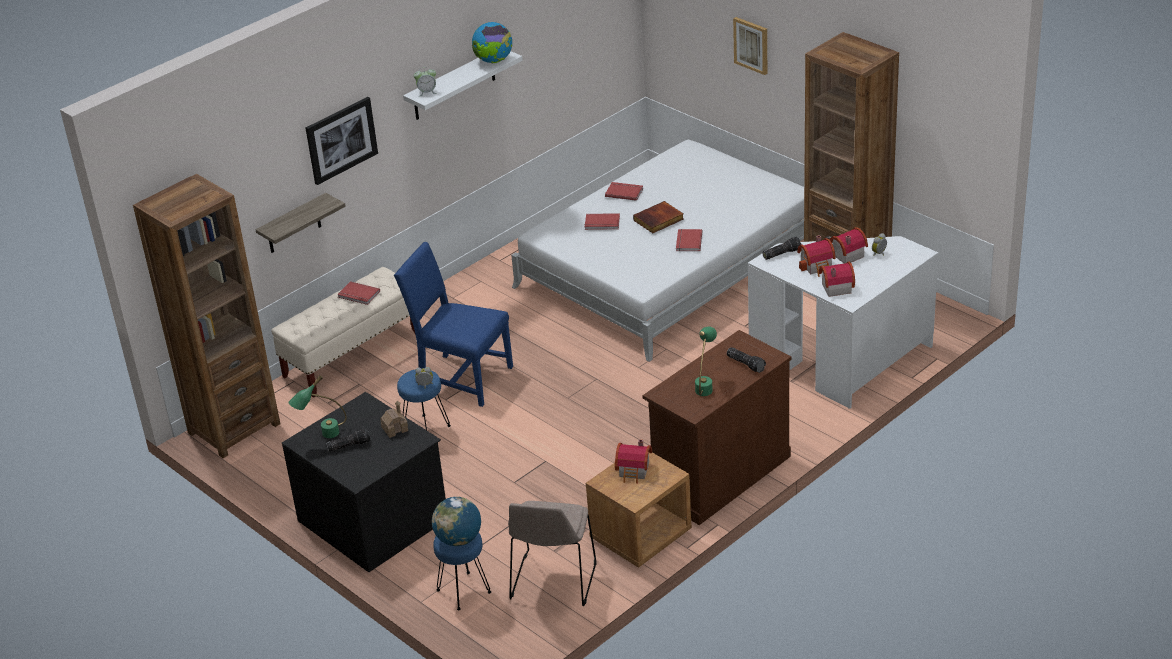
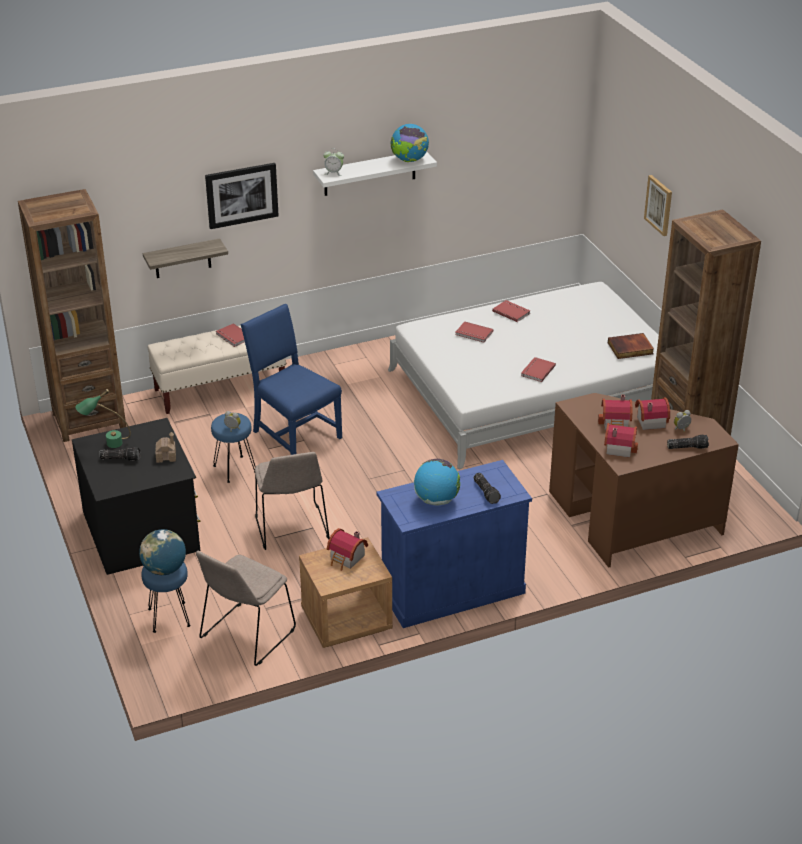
camera: 20 degrees right, 0 degrees up
(526, 469) = (292, 529): none -> beige chair
(659, 220) = (524, 344): book -> book (630, 349)
(705, 385) = (436, 500): green table lamp -> globe
(720, 476) = (451, 590): brown cabinet -> blue cabinet
(781, 253) = (592, 402): flashlight -> flashlight (687, 447)
(843, 360) = (632, 521): white desk -> brown desk

